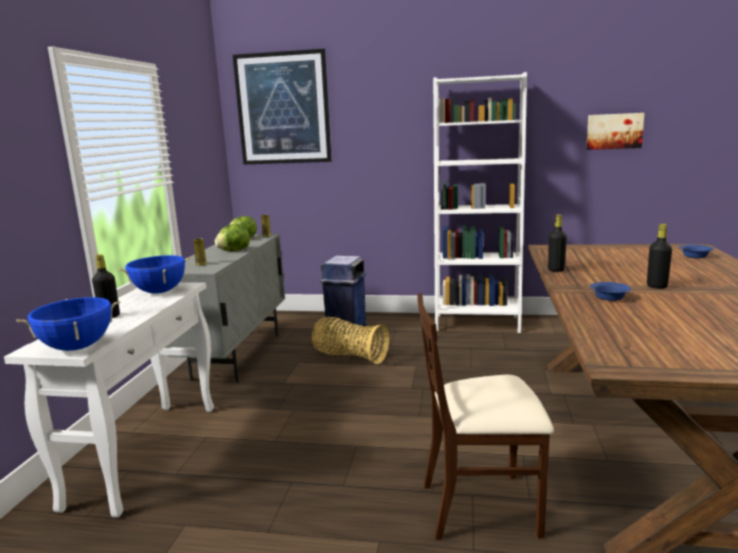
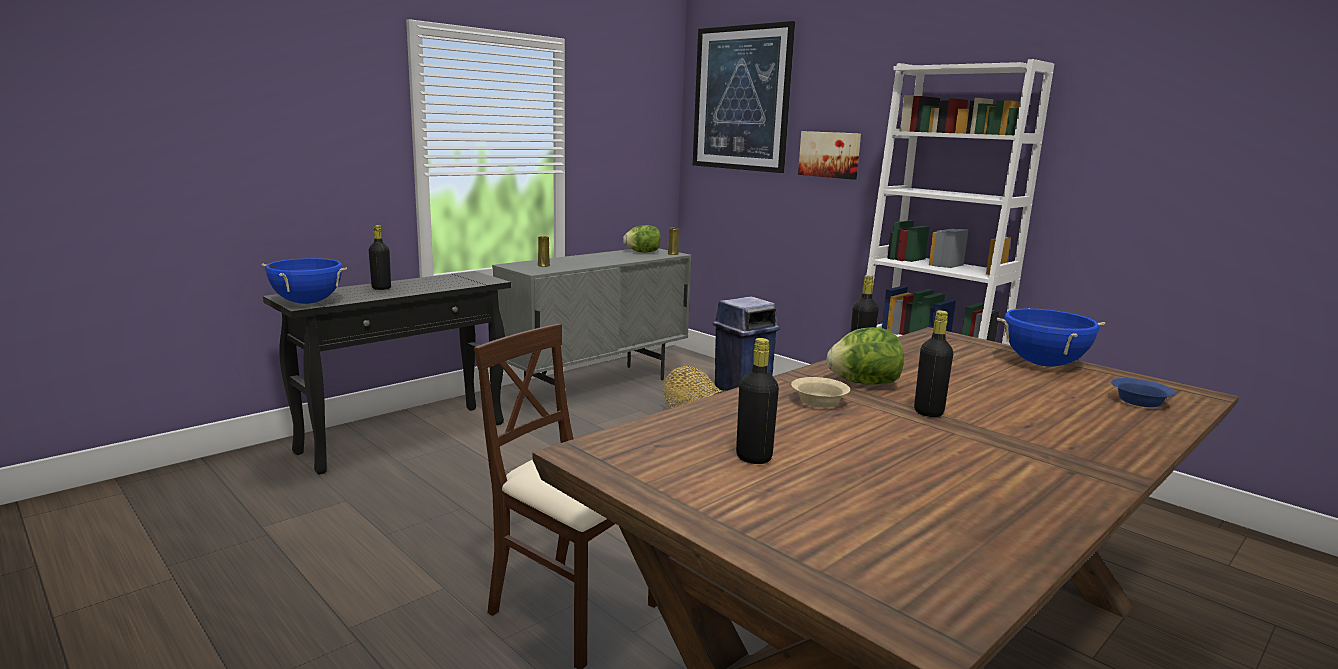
camera: 35 degrees right, 0 degrees up
(146, 452) = (405, 437): white console table -> black console table
(159, 292) = (458, 280): blue cooking pot -> blue cooking pot (1043, 364)
(233, 251) = (602, 260): lettuce -> lettuce (863, 383)
(608, 297) = (818, 401): blue bowl -> beige bowl
(614, 131) = (1210, 171): picture -> picture (830, 154)
(675, 335) = (753, 457): none -> black bottle

